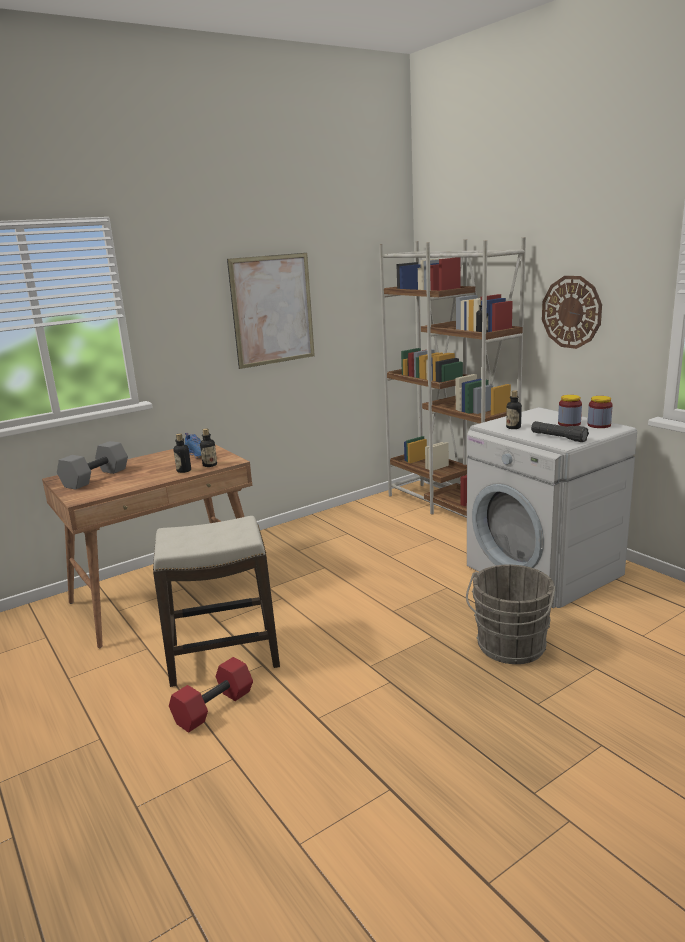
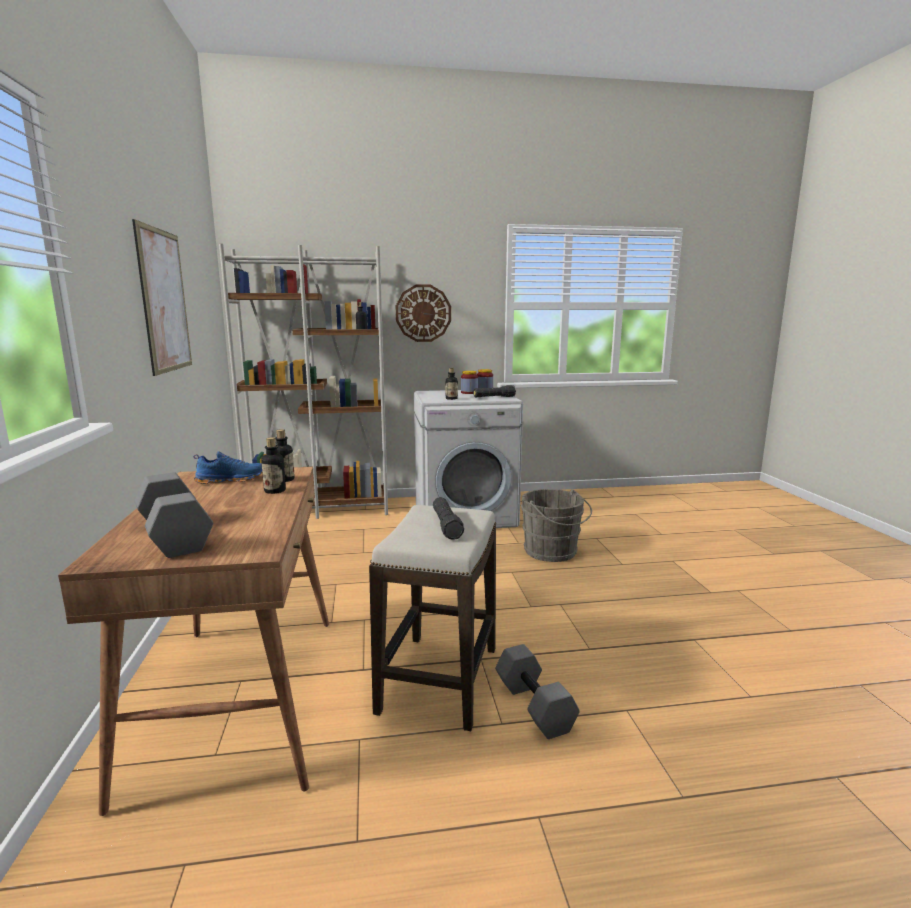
camera: 65 degrees left, 5 degrees down
(210, 536) = (446, 526): none -> black flashlight
(213, 706) = (532, 705): red dumbbell -> grey dumbbell

